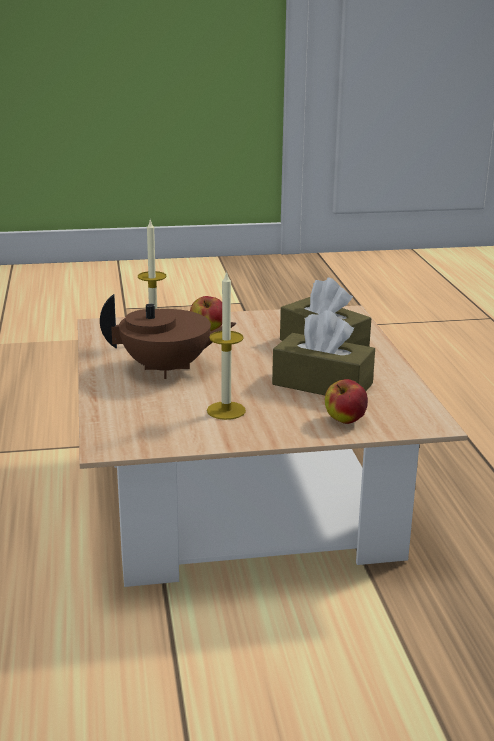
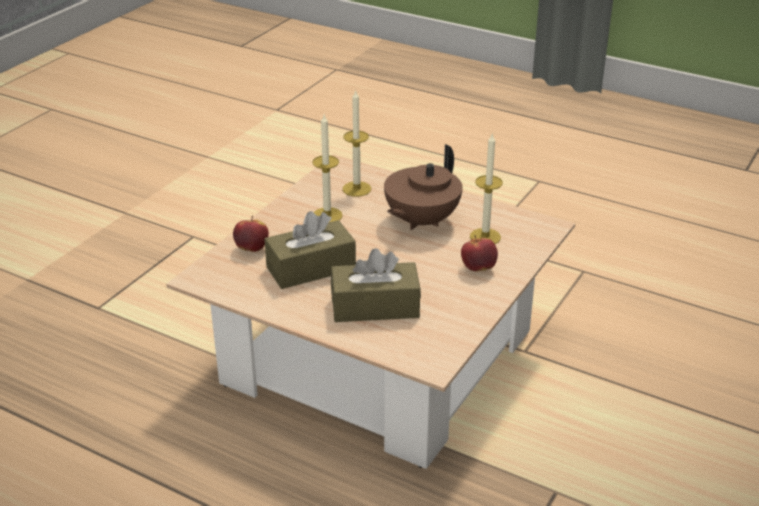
camera: 130 degrees right, 10 degrees up
(149, 416) = (356, 189): none -> candle

